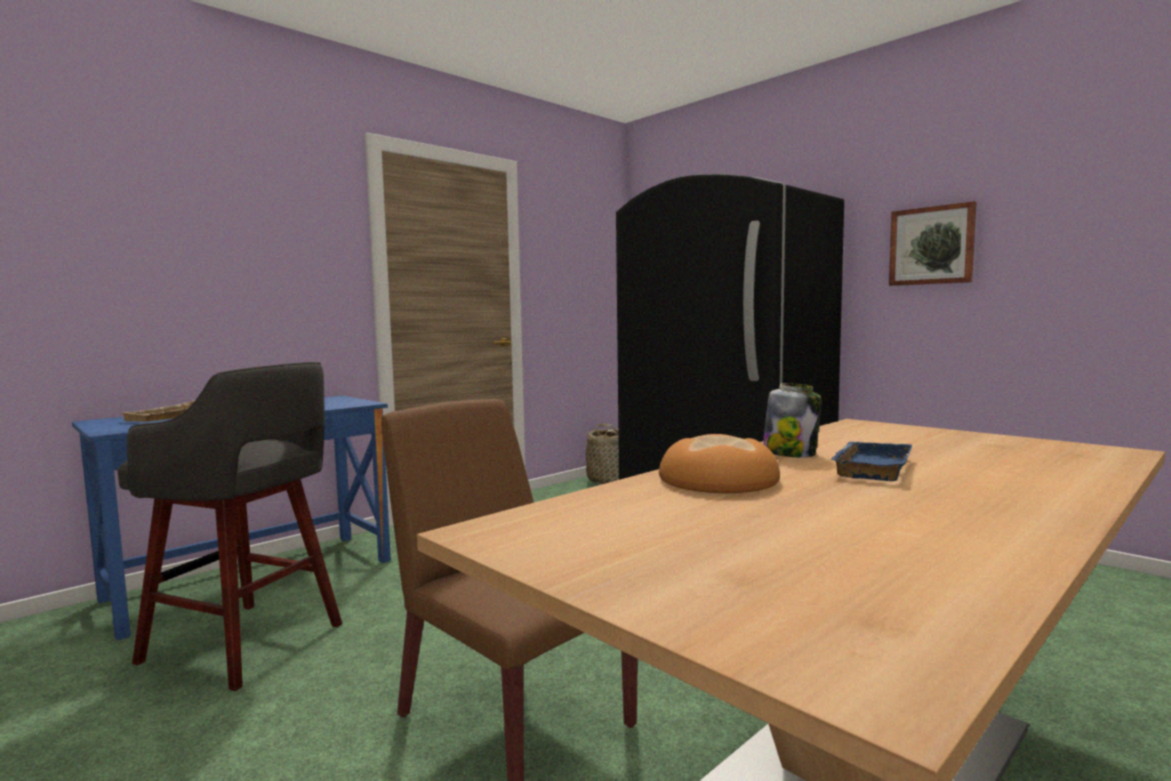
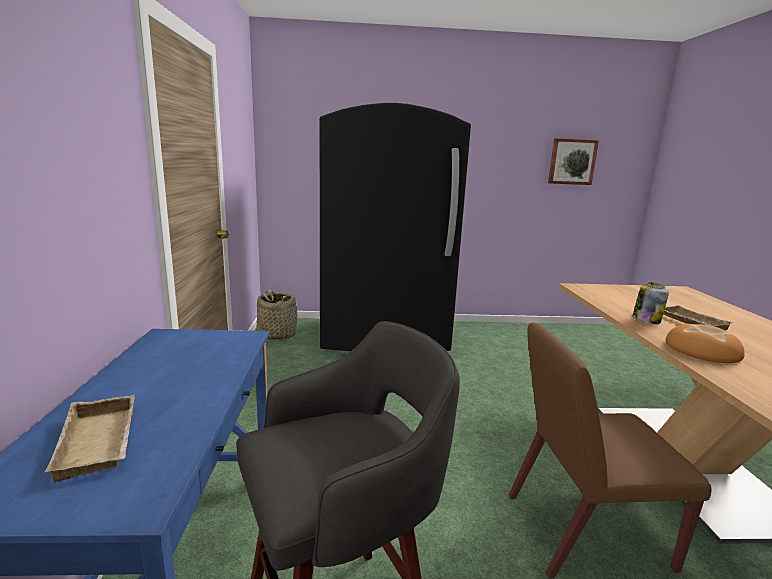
camera: 50 degrees left, 10 degrees up
(868, 467) = (690, 322): blue tray -> beige tray
(932, 245) = (497, 166): picture -> picture (572, 162)

